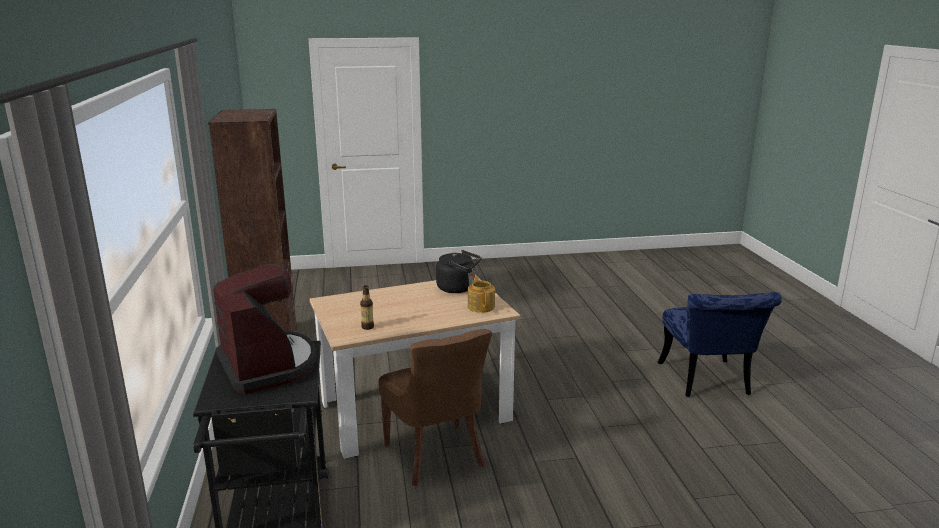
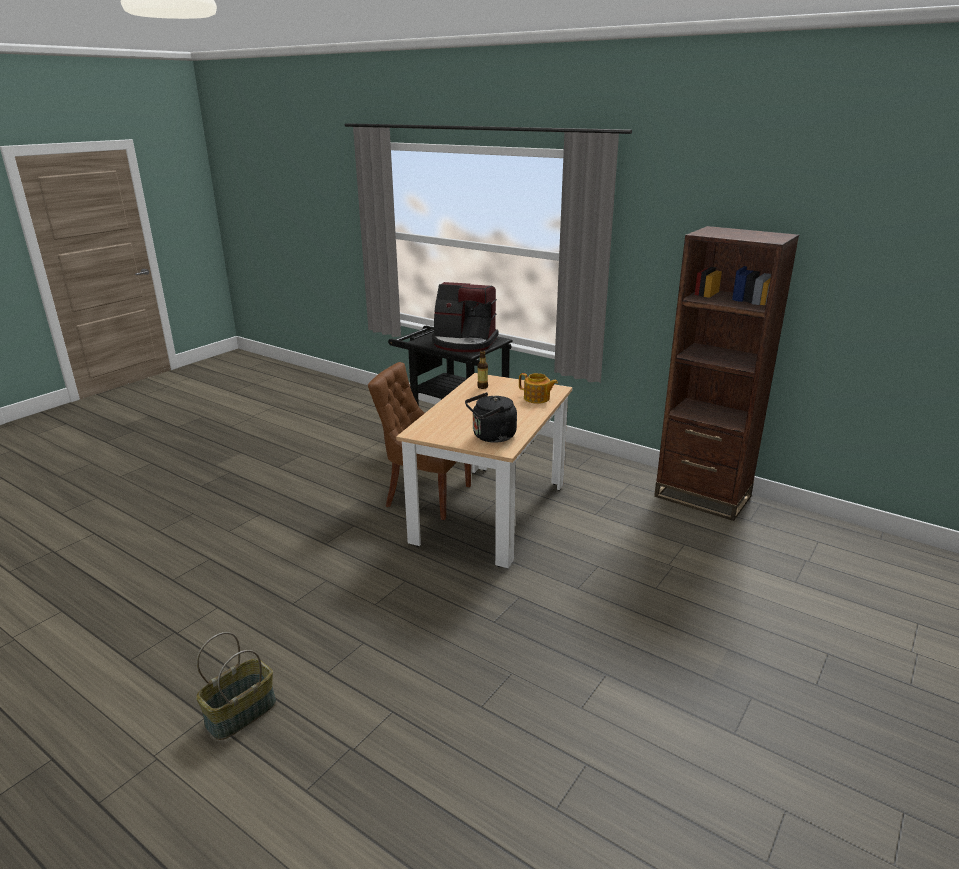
camera: 135 degrees right, 5 degrees up
(481, 306) = (439, 429): teapot -> teapot (537, 398)
(707, 383) = (241, 712): blue chair -> basket

